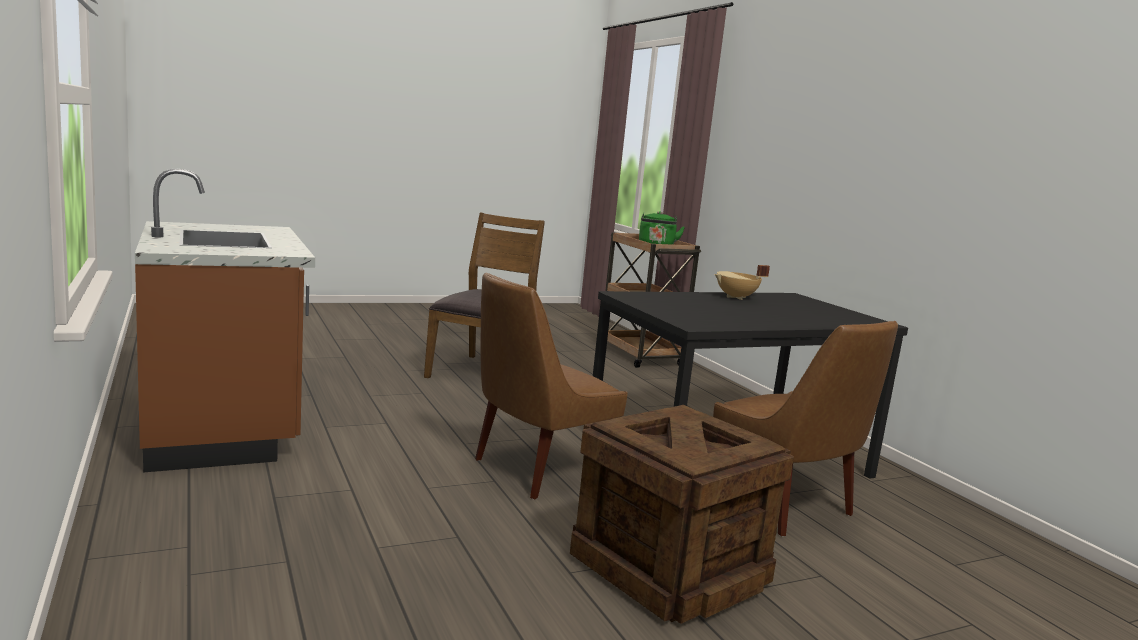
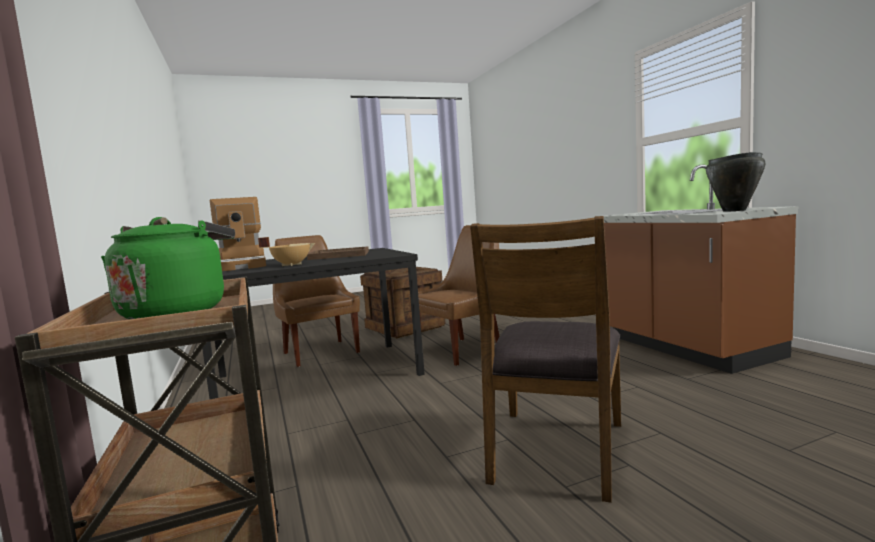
camera: 175 degrees left, 5 degrees down
(230, 227) = (734, 210): none -> black cooking pot
(718, 311) = (339, 255): none -> brown tray
(817, 311) = (243, 265): none -> coffee machine

